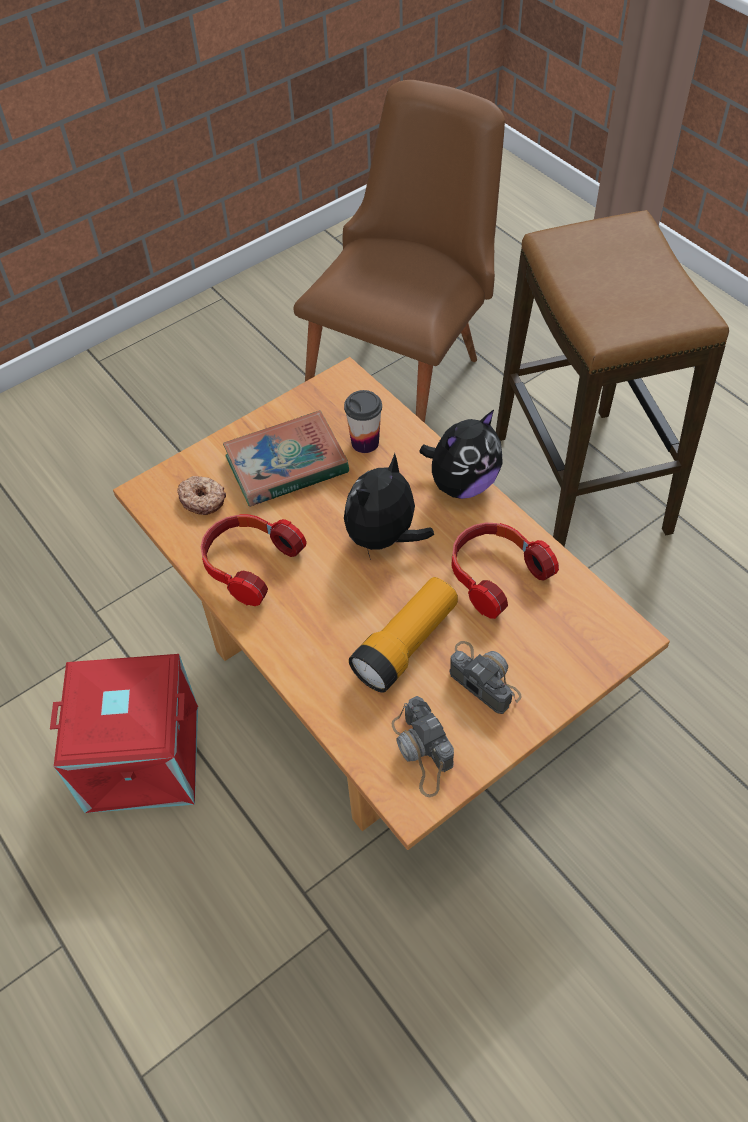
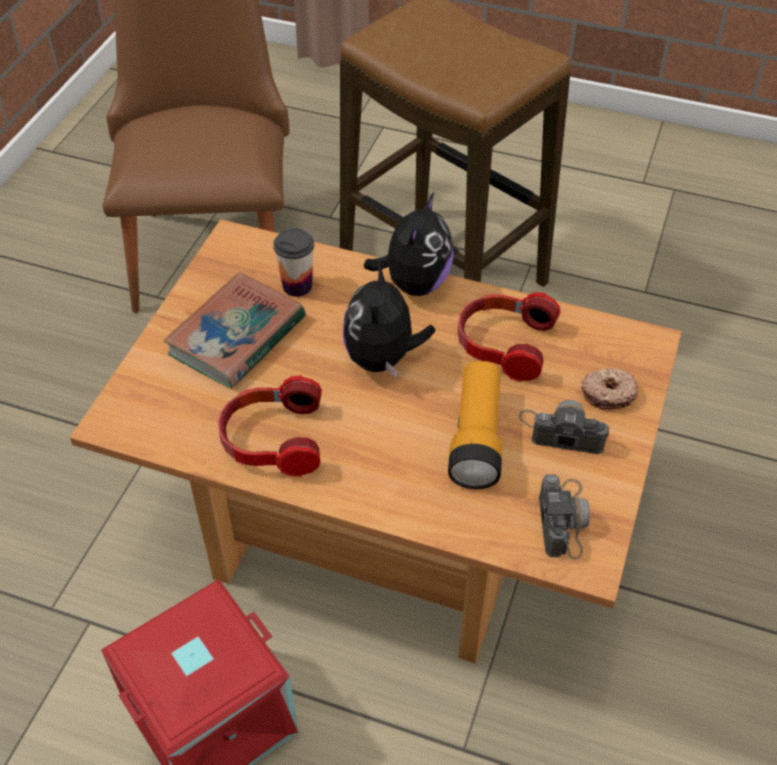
camera: 35 degrees left, 5 degrees down
(203, 499) = (176, 403): donut -> donut (608, 393)
(422, 752) = (563, 518): camera -> camera turned 120 degrees counterclockwise

